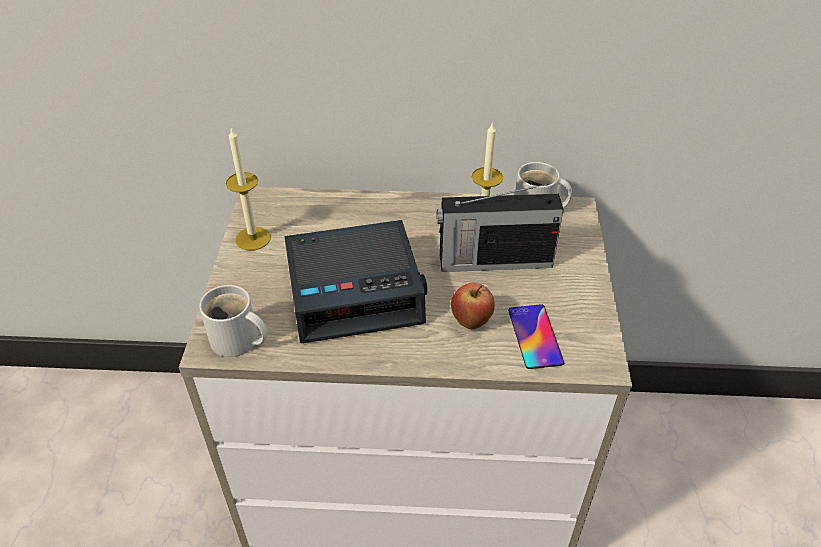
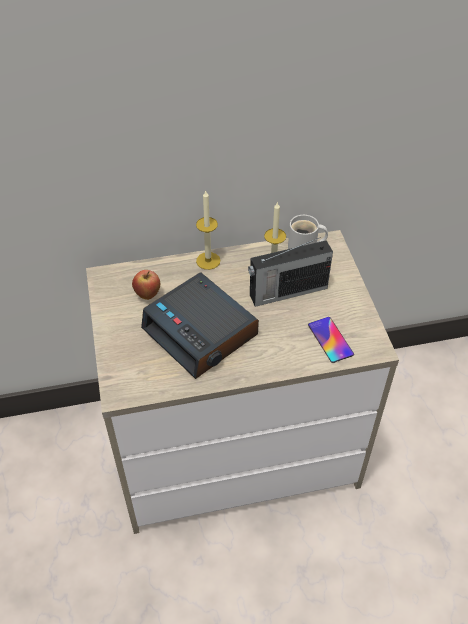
camera: 15 degrees left, 5 degrees up
(237, 341) = (135, 386): white mug -> none
(253, 238) = (113, 308): candle -> candle (208, 261)
(355, 291) = (201, 332): alarm clock -> alarm clock turned 75 degrees clockwise
(471, 322) = (286, 338): apple -> apple (148, 295)

